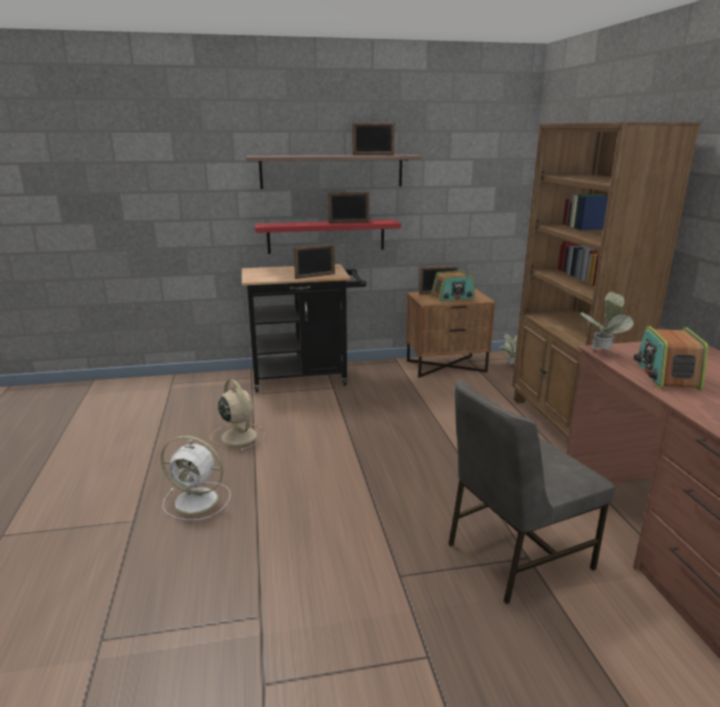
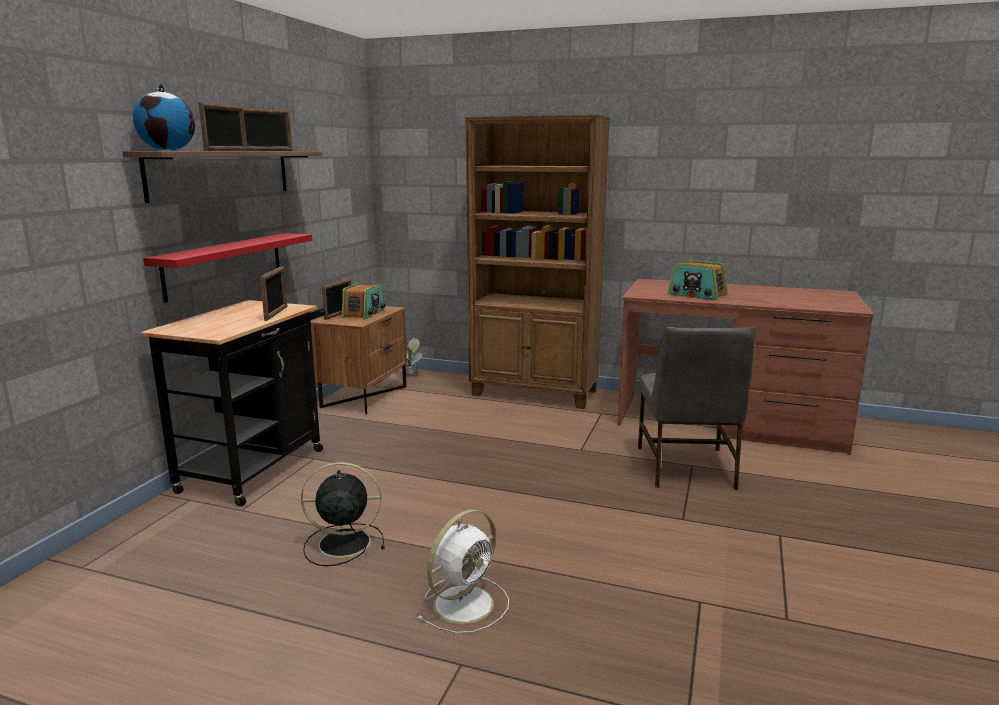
camera: 60 degrees left, 5 degrees down
(238, 435) = (342, 543): beige fan -> black fan
(268, 156) = (169, 150): none -> globe
(349, 222) = (258, 240): picture frame -> picture frame (226, 150)
(601, 353) = (643, 296): potted plant -> none

